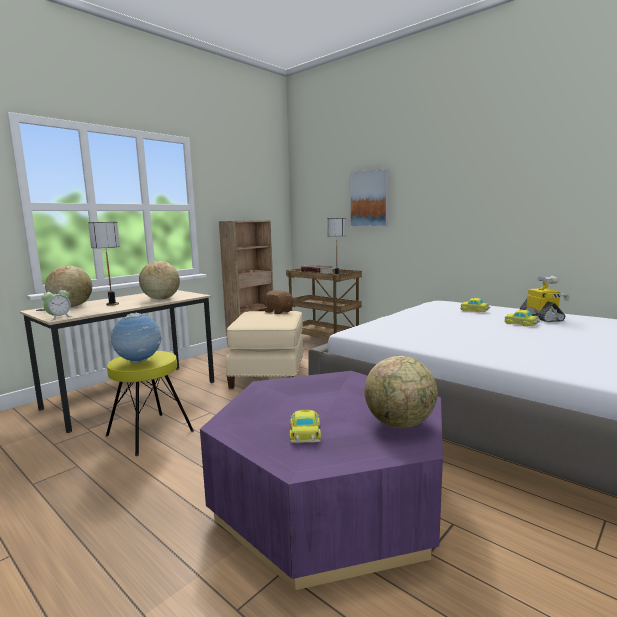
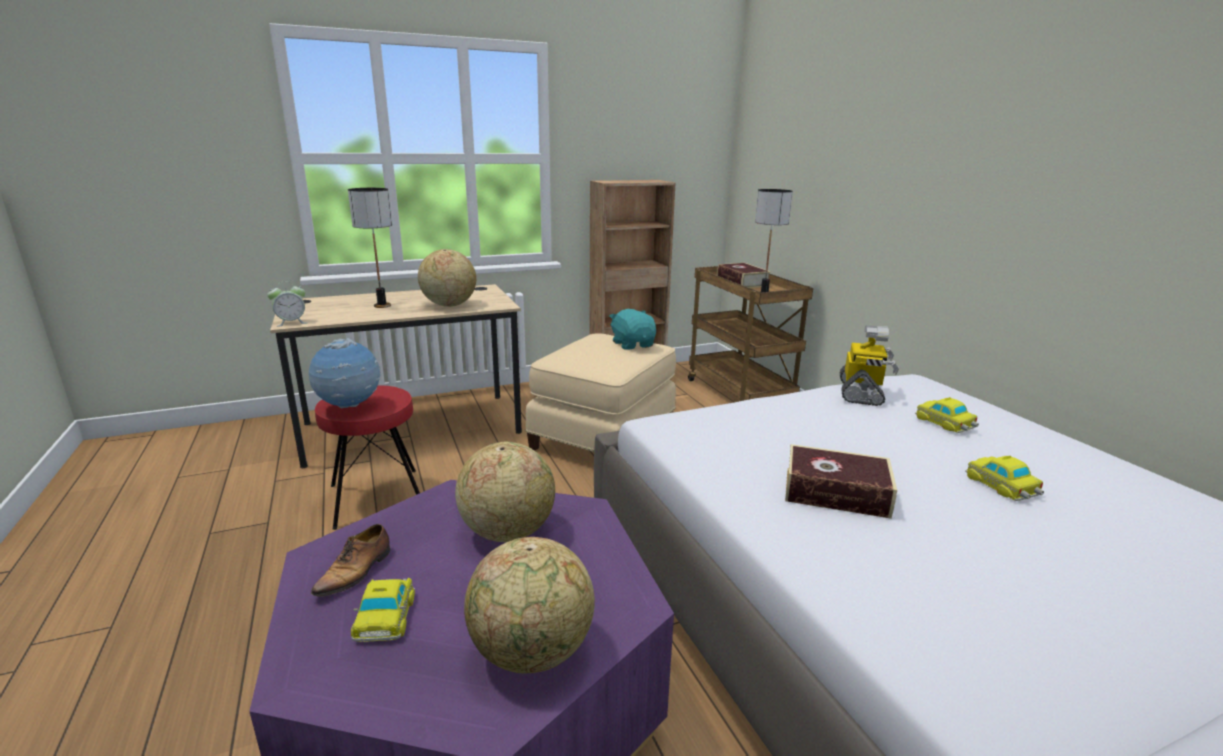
camera: 25 degrees right, 10 degrees up
(71, 306) = (337, 301): globe -> globe (508, 532)
(150, 433) = (376, 498): yellow stool -> red stool
(259, 424) = (356, 572): none -> shoe
(278, 312) = (633, 344): brown plush toy -> turquoise plush toy
(305, 433) = (385, 615): toy car -> toy car turned 150 degrees clockwise
(369, 199) = (847, 157): picture -> none
(466, 337) = (836, 493): none -> book
(542, 318) = (1078, 479): toy robot -> toy robot (861, 393)

